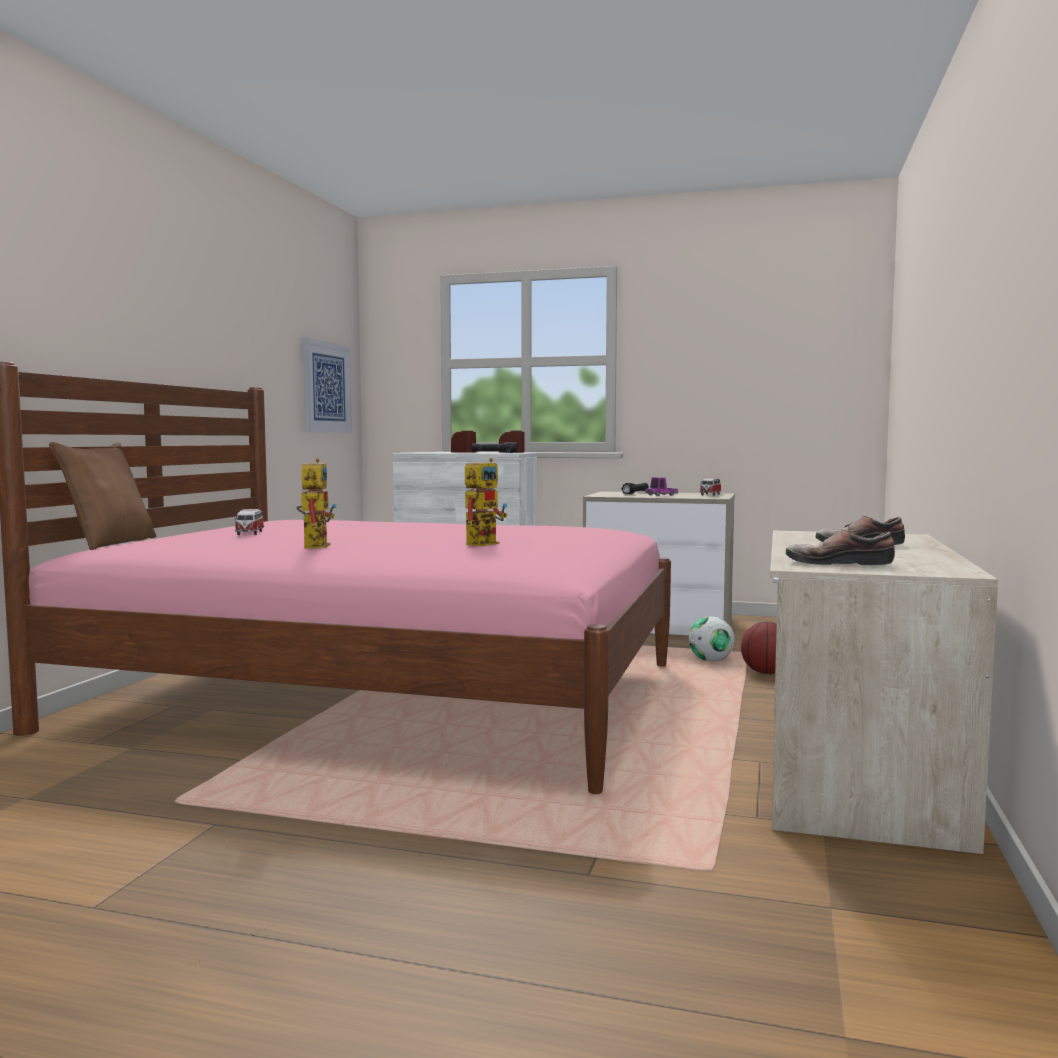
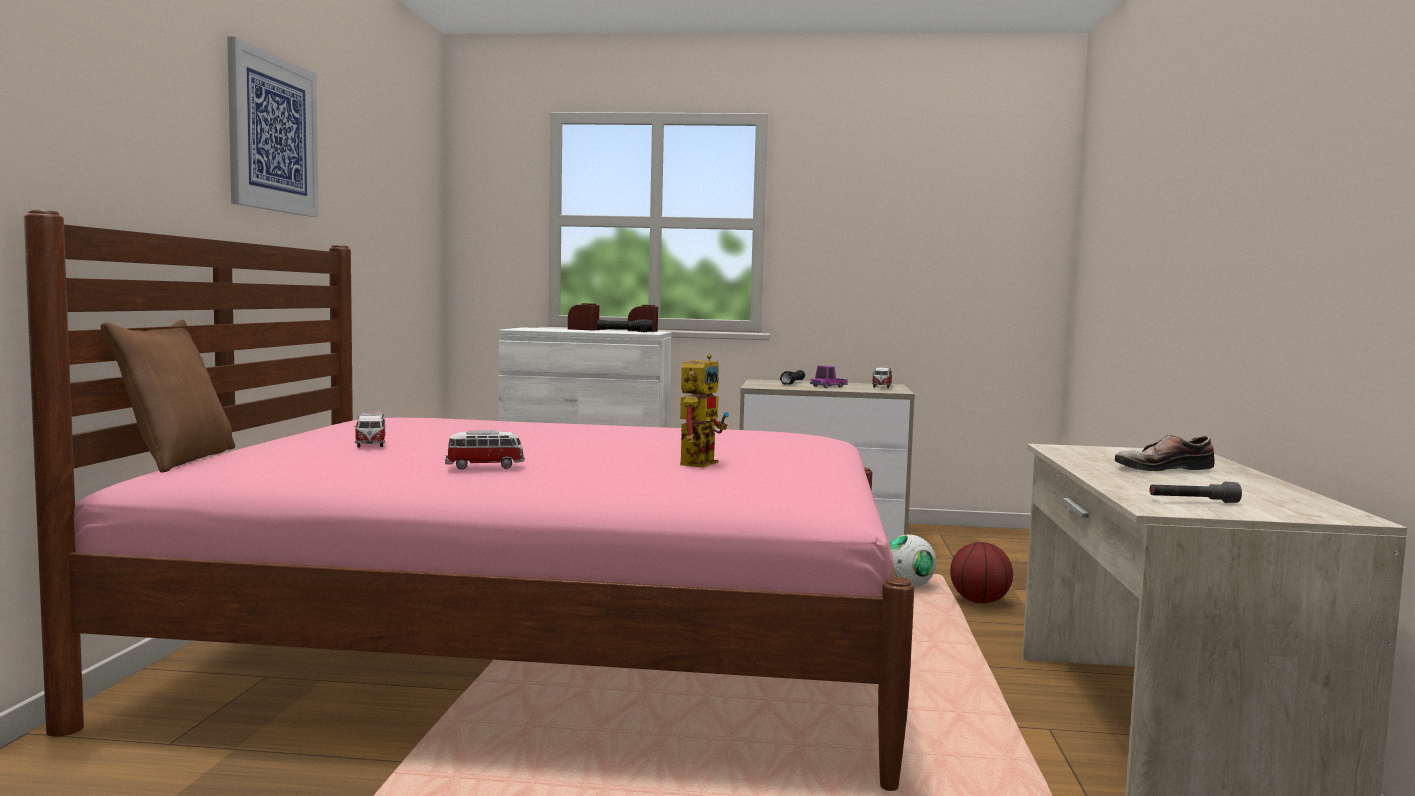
camera: 10 degrees left, 0 degrees up
(315, 545) = (485, 466): toy robot -> toy car
(326, 387) = (410, 245): picture -> picture (273, 134)
(838, 563) = (1193, 501): shoe -> grey flashlight

